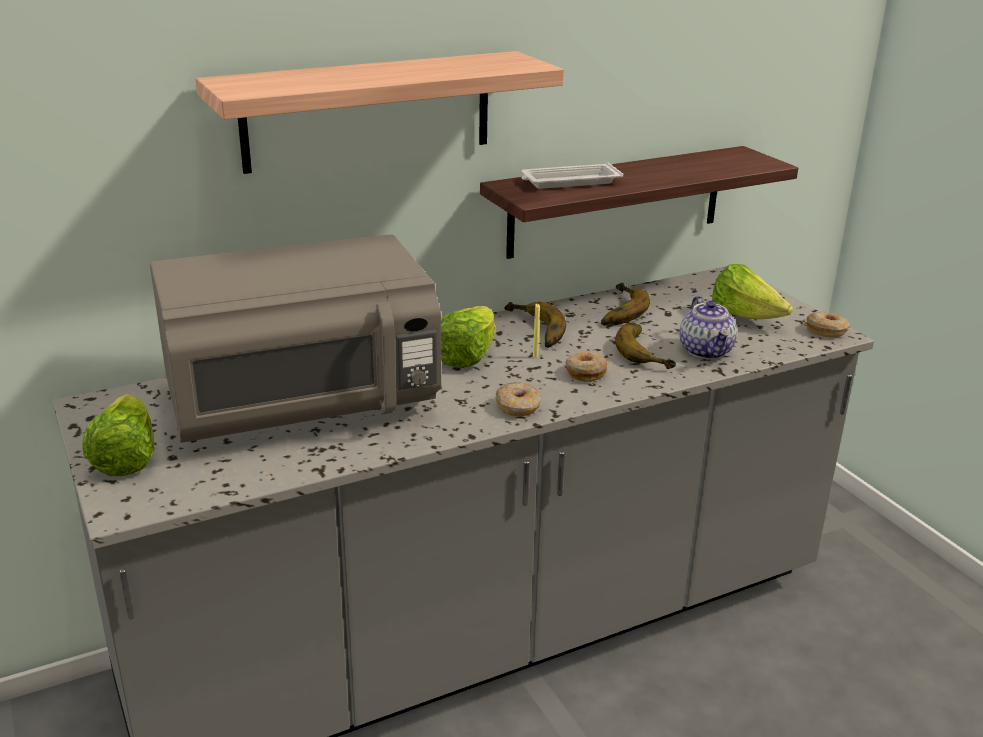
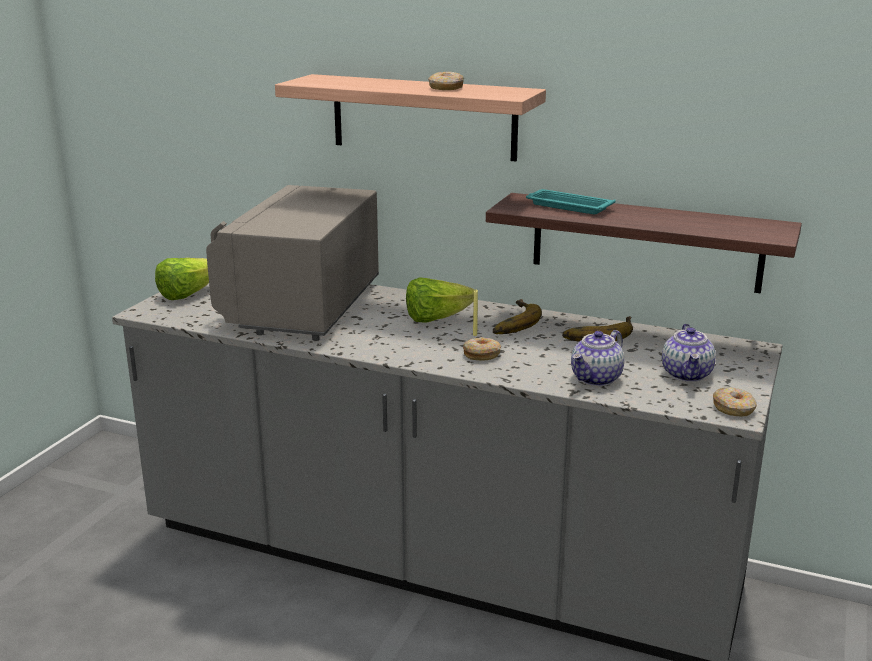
camera: 50 degrees right, 5 degrees down
(303, 406) = (300, 306): grey microwave -> grey microwave turned 75 degrees clockwise
(518, 407) = (398, 352): donut -> donut (446, 88)
(569, 182) = (567, 206): white tray -> turquoise tray
(648, 351) = (555, 362): banana -> none
(745, 317) = (687, 375): lettuce -> teapot

